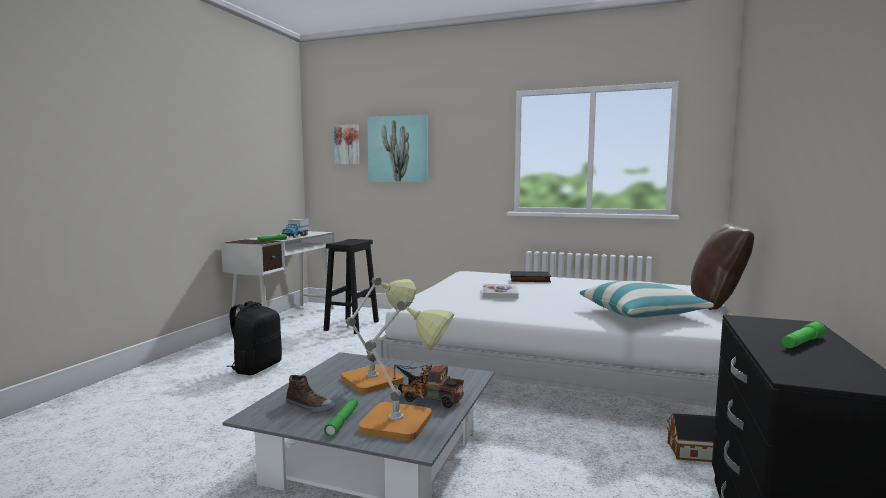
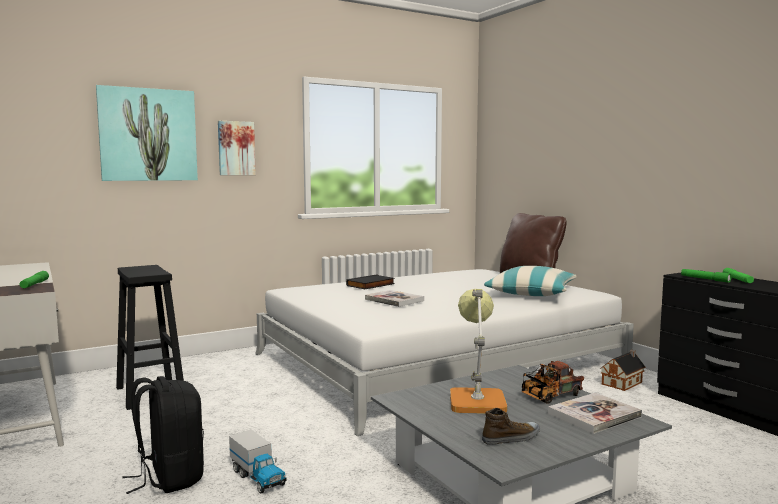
camera: 50 degrees left, 0 degrees up
(295, 236) = (29, 274): toy truck -> toy truck (258, 478)
(342, 421) = (563, 433): green flashlight -> green flashlight (705, 279)
(347, 145) = (56, 124): picture -> picture (236, 148)
(405, 424) = (594, 415): table lamp -> book

